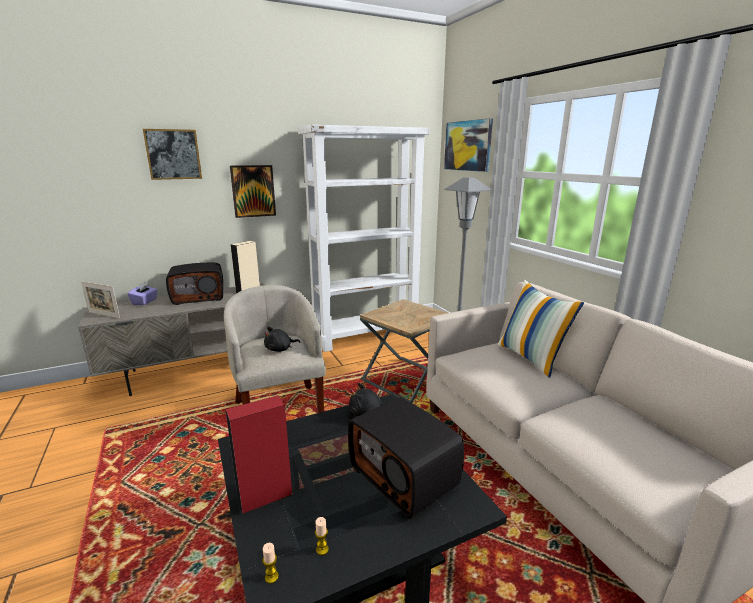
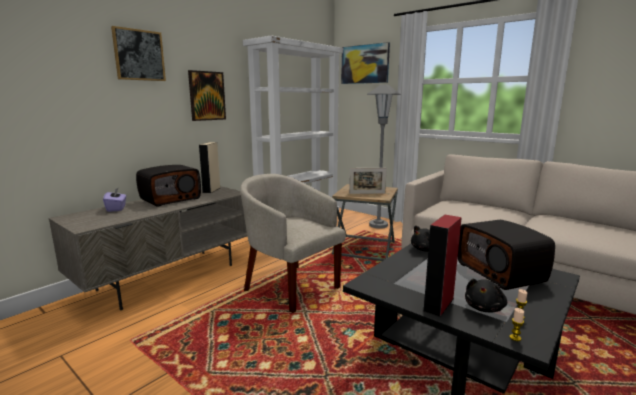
camera: 25 degrees left, 5 degrees down
(104, 315) = (88, 222): picture frame -> picture frame (367, 193)
(280, 349) = (302, 224): black plush toy -> black plush toy (484, 308)
(405, 476) = (501, 272): radio -> radio turned 45 degrees clockwise
(531, 358) = (478, 203): pillow -> none

